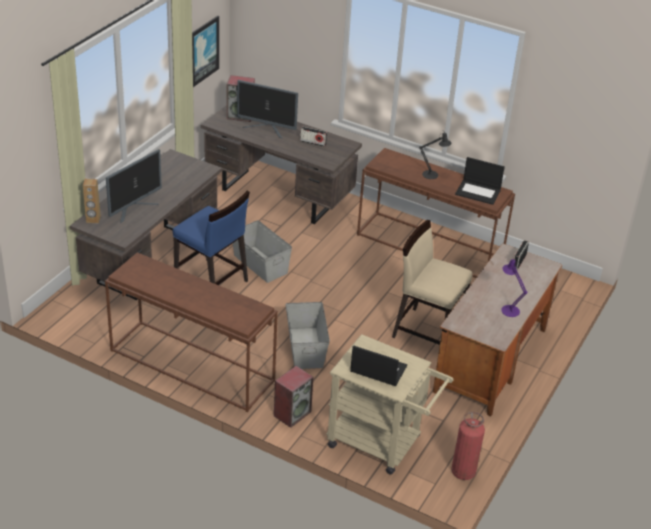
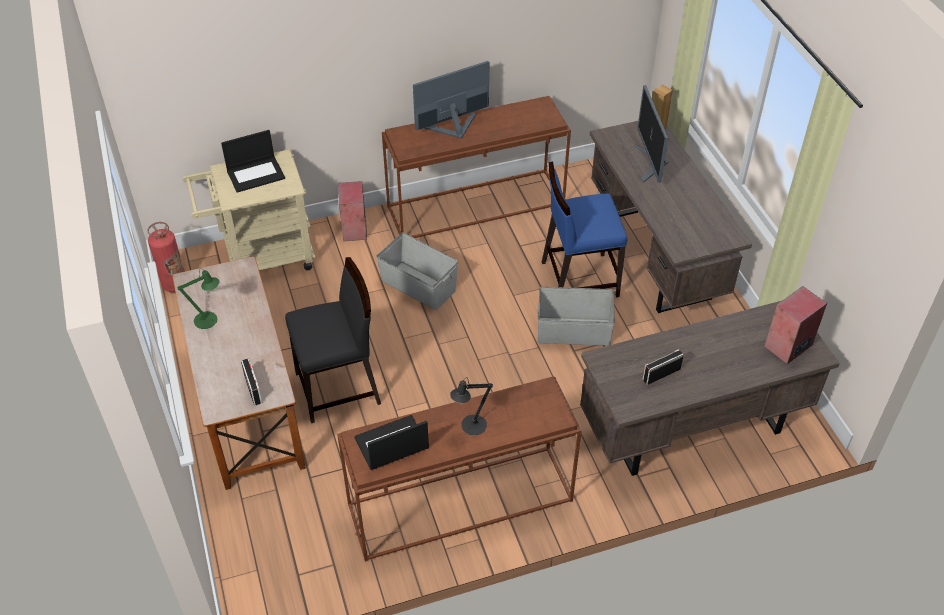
camera: 135 degrees right, 10 degrees up
(203, 51) = (859, 251): picture -> none
(267, 129) = (731, 351): monitor -> monitor (453, 128)
(427, 331) = (339, 388): beige chair -> black chair
(508, 309) = (209, 320): purple table lamp -> green table lamp

